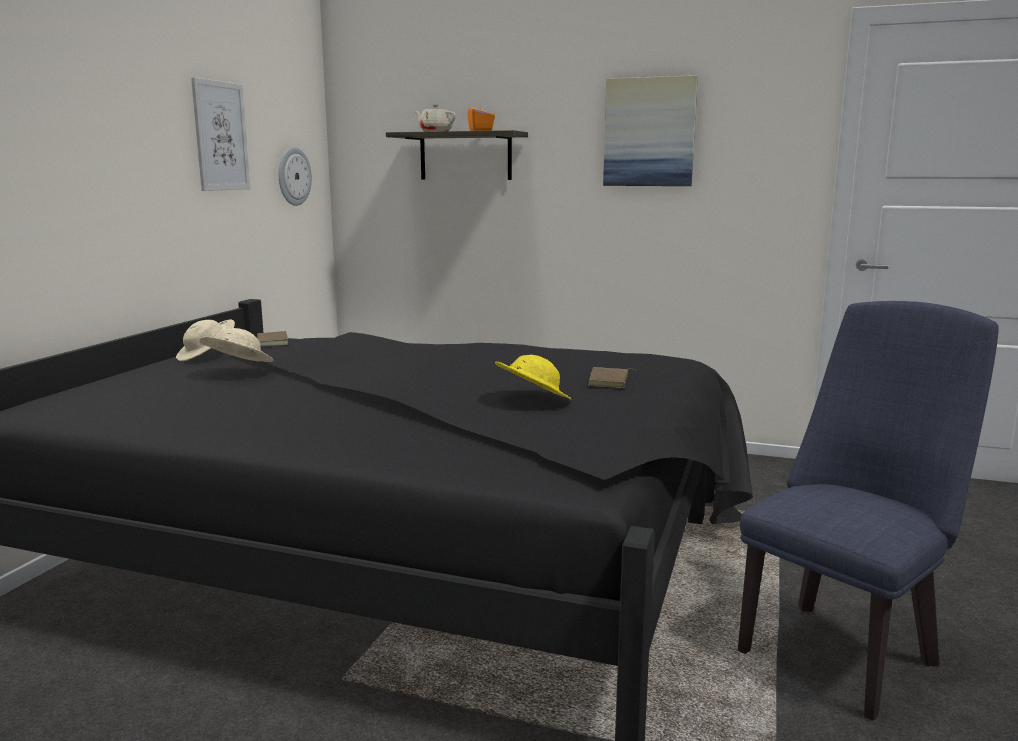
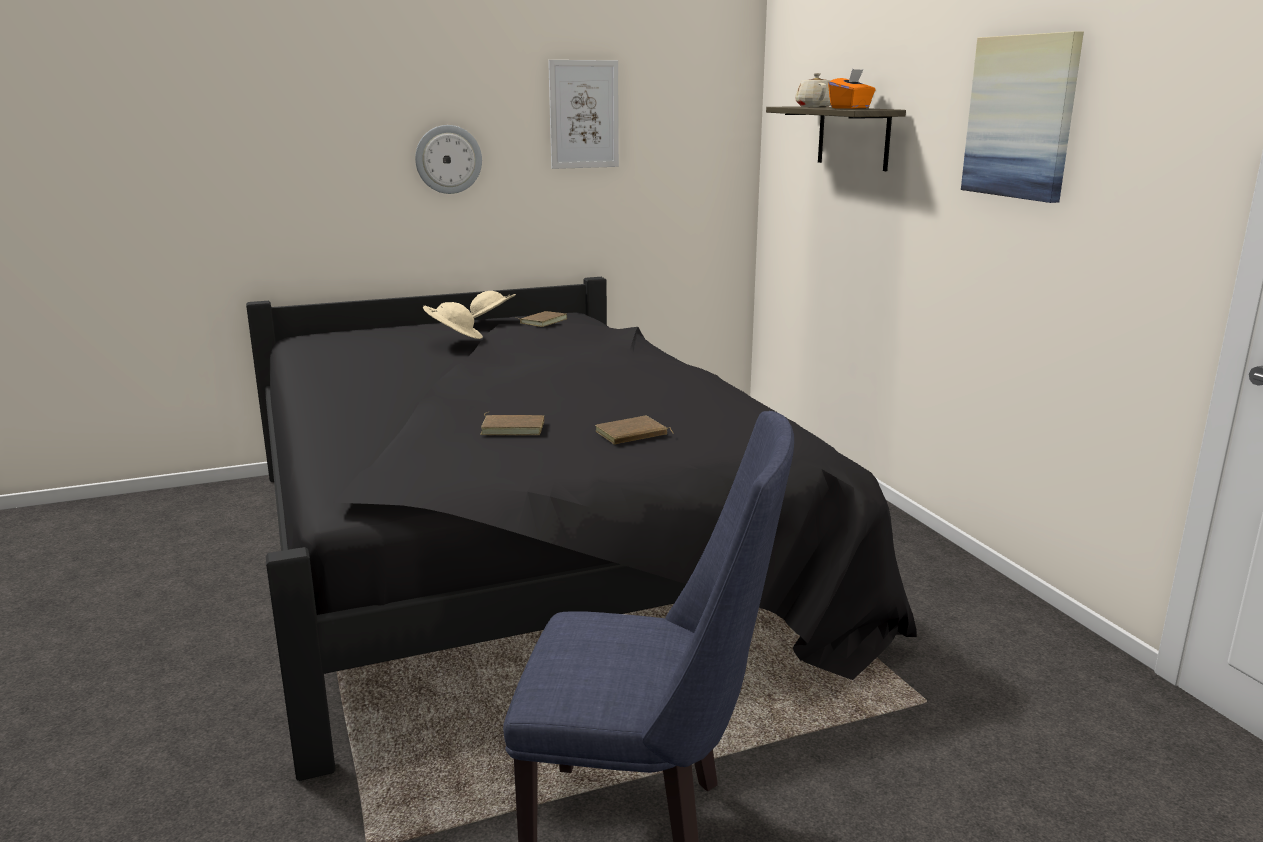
camera: 50 degrees right, 5 degrees up
(293, 176) = (692, 152): wall clock -> wall clock (448, 159)
(532, 400) = (513, 428): yellow hat -> brown book

